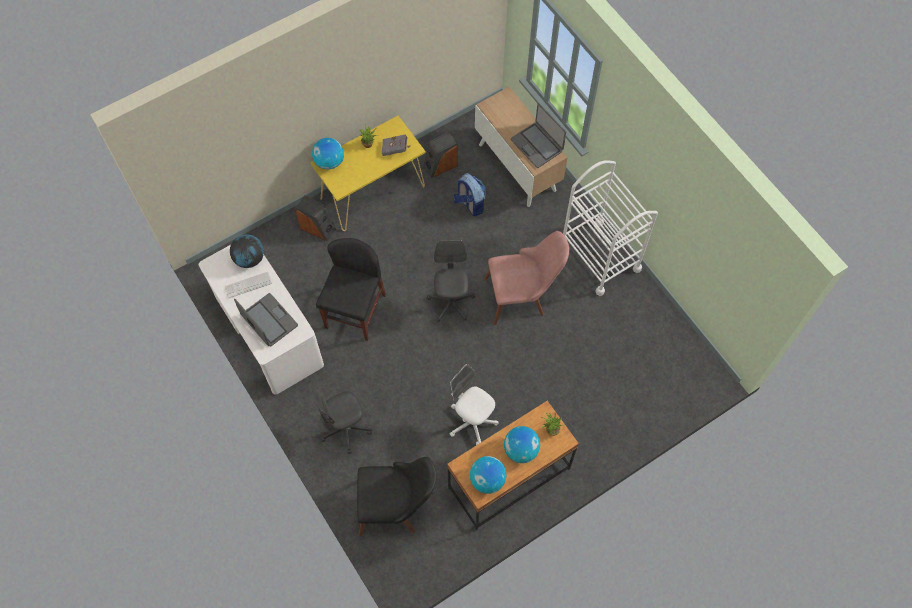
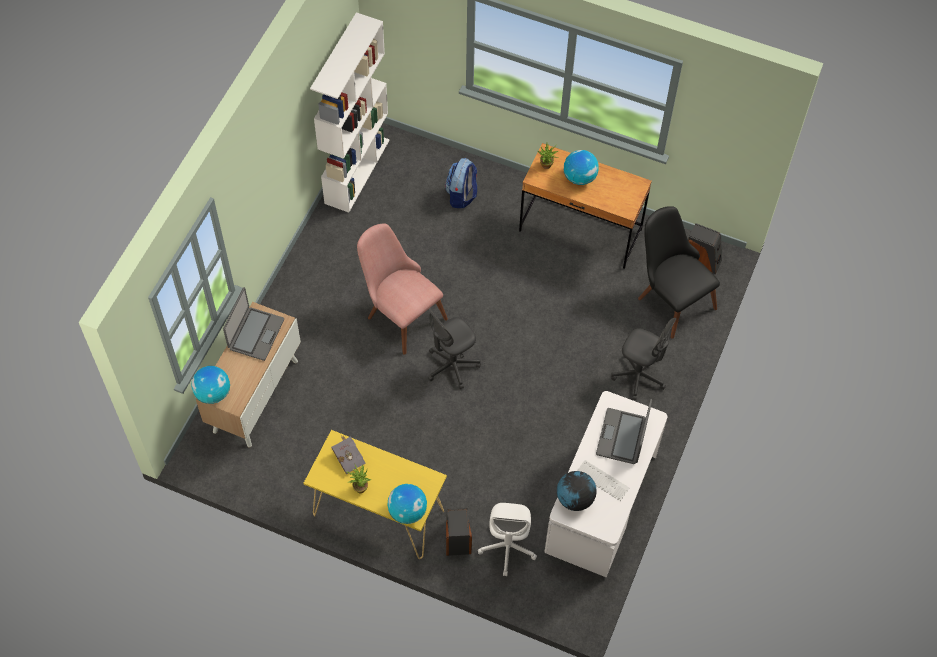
camera: 125 degrees left, 5 degrees down
(355, 311) = (522, 442): black chair -> none
(440, 165) = (301, 468): speaker -> speaker (701, 260)
(470, 204) = (330, 413): backpack -> backpack (462, 195)
(472, 422) = (553, 284): white office chair -> white office chair (507, 548)
(487, 479) = (623, 186): globe -> globe (213, 393)
(599, 257) = (313, 272): white cart -> none
(682, 341) = (357, 171): none -> white bookcase

